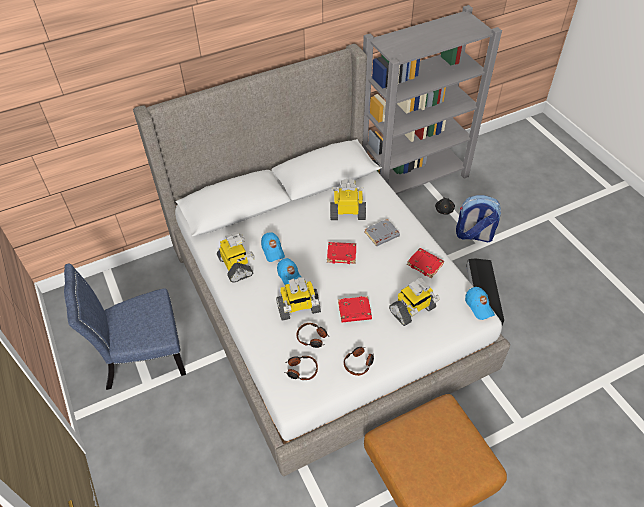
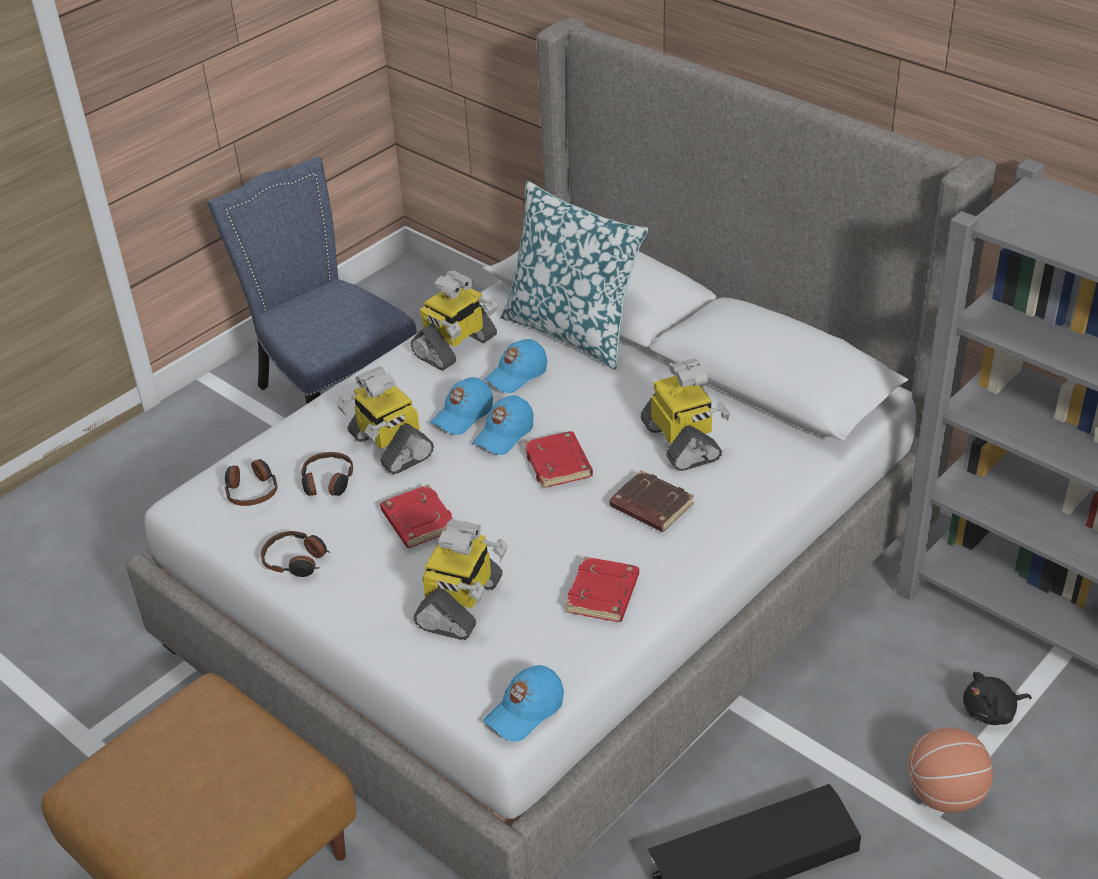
camera: 70 degrees right, 10 degrees down
(252, 223) = (573, 331): none -> pillow
(312, 266) = (504, 435): none -> blue cap
(381, 235) = (650, 507): grey book -> brown book
(412, 310) = (461, 604): toy robot -> toy robot turned 105 degrees counterclockwise
(473, 235) = (944, 795): backpack -> basketball

